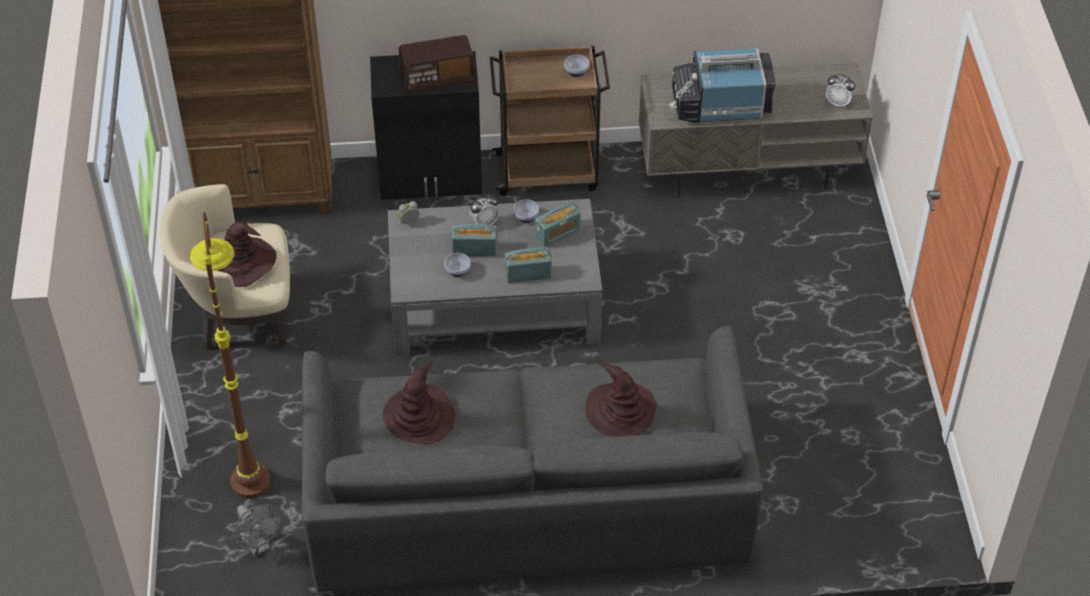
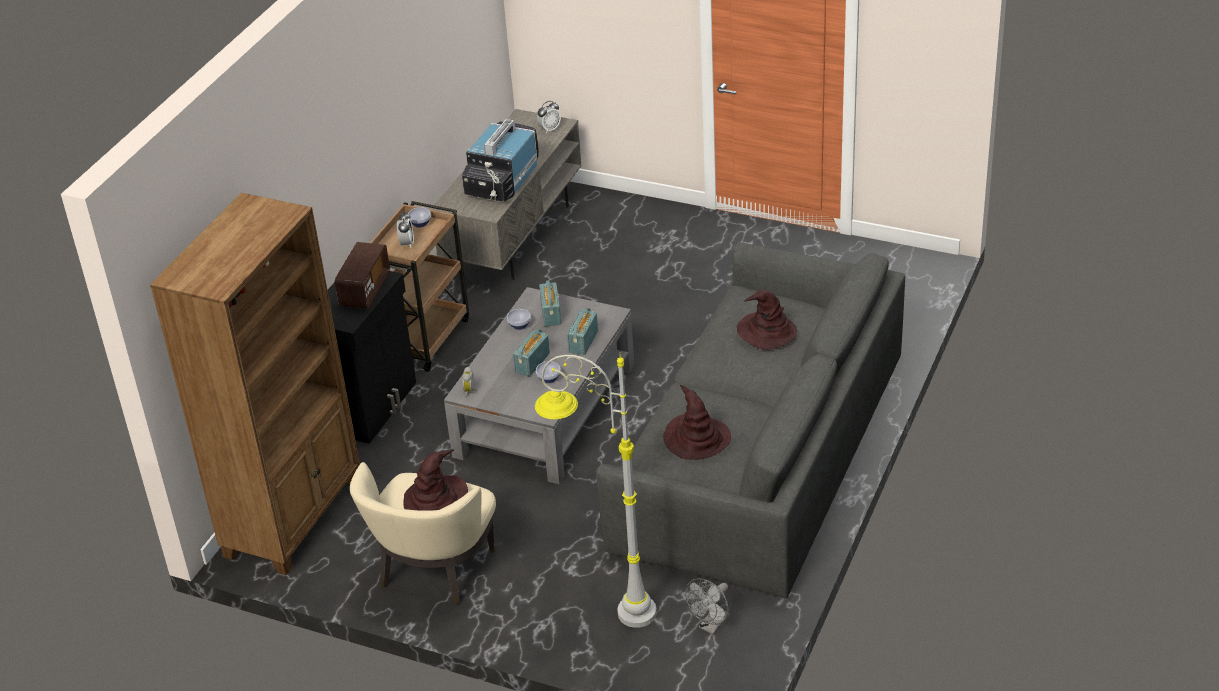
camera: 60 degrees left, 10 degrees down
(248, 455) = (605, 607): brown floor lamp -> grey floor lamp
(258, 546) = (711, 626): grey fan -> grey fan turned 135 degrees clockwise
(484, 223) = (507, 349): alarm clock -> alarm clock (407, 243)

